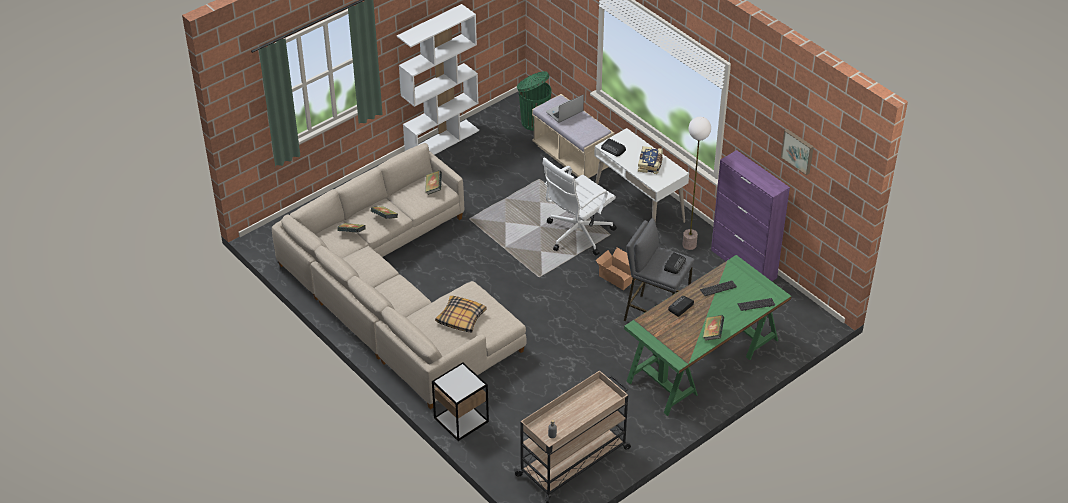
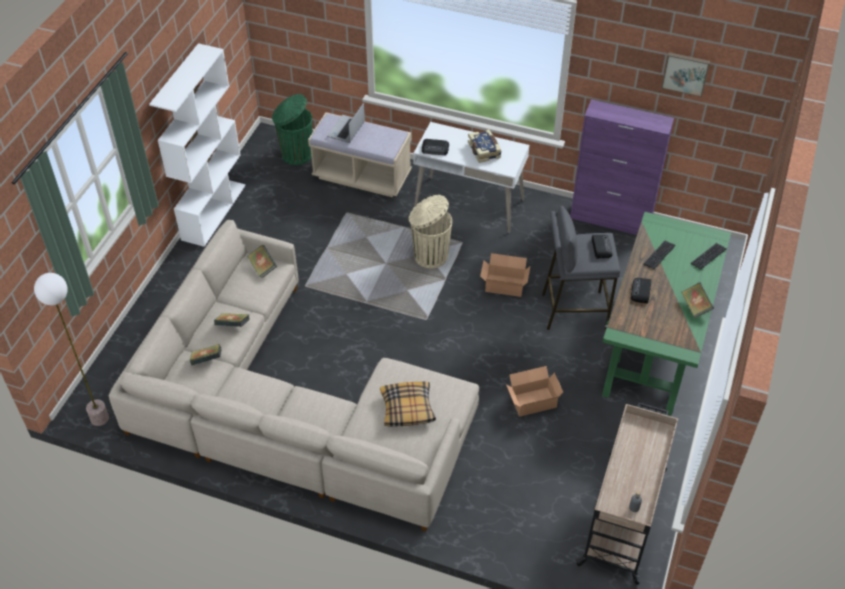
camera: 30 degrees left, 5 degrees up
(461, 420) = (469, 527): side table -> none
(571, 362) = (531, 400): none -> cardboard box
(577, 234) = (429, 256): white office chair -> beige trash can
(689, 245) = (545, 221): floor lamp -> floor lamp (99, 418)

